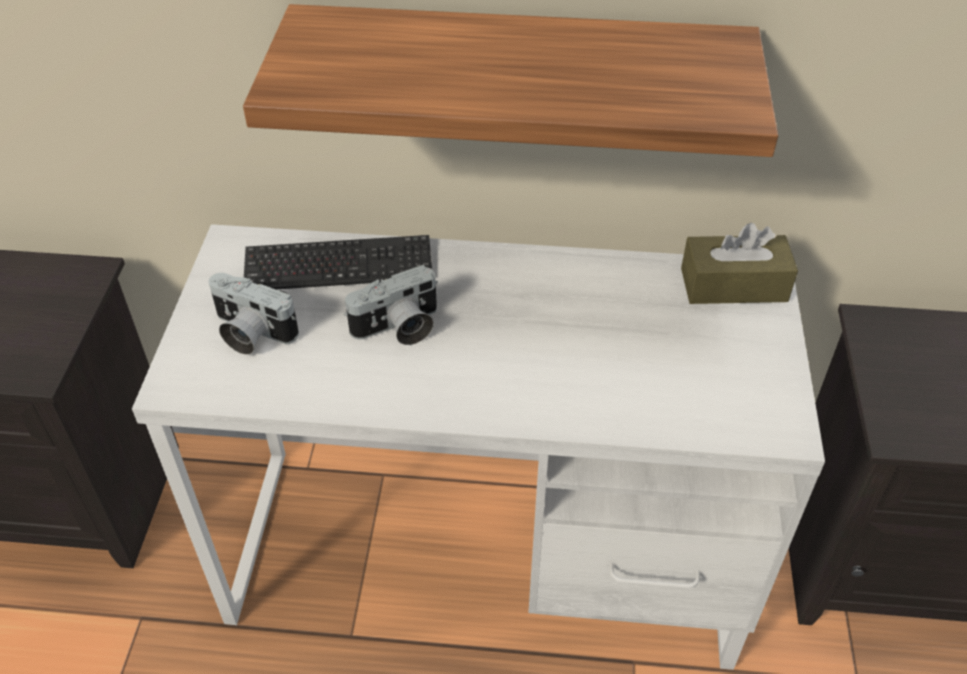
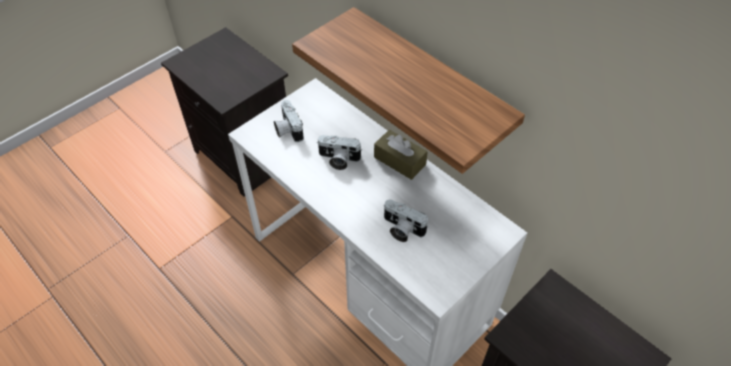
camera: 40 degrees right, 5 degrees up
(338, 267) = (342, 122): keyboard -> none
(621, 369) = (401, 229): none -> camera
(733, 285) = (488, 226): brown tissue box -> brown tissue box (399, 161)

